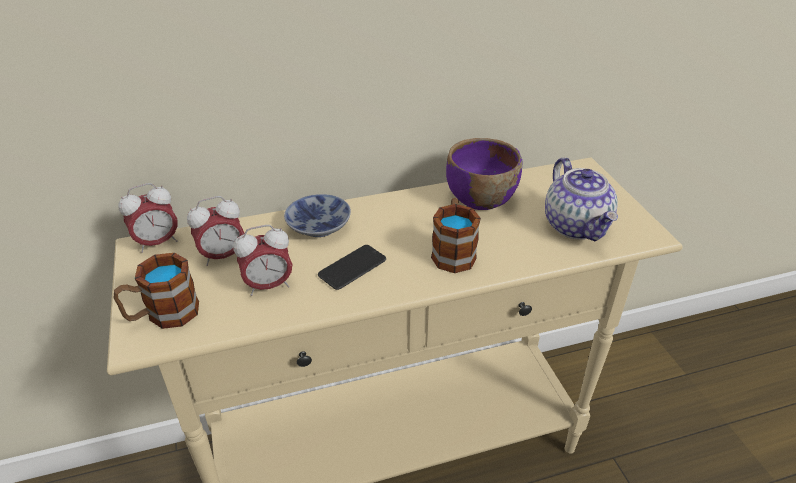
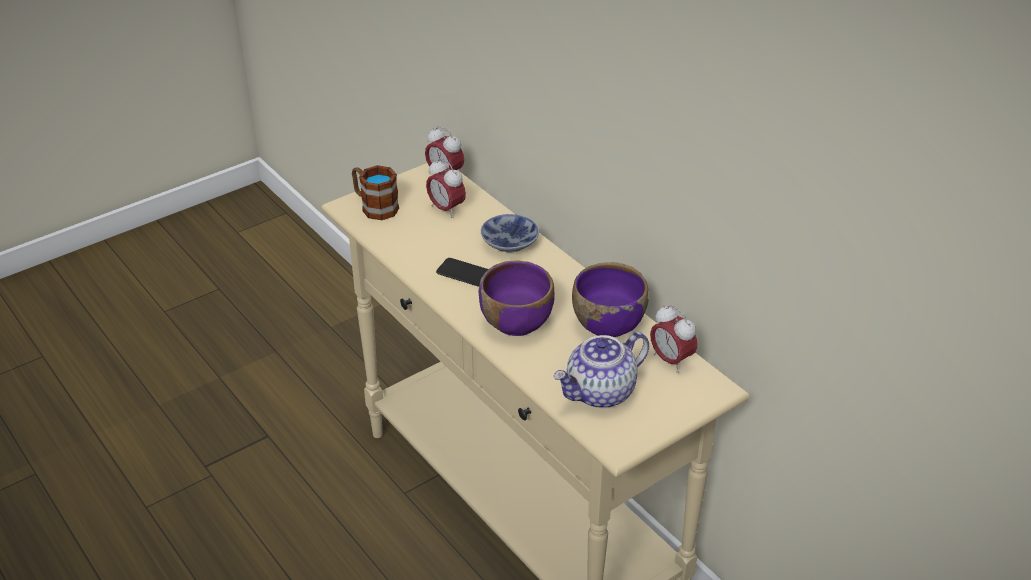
camera: 70 degrees right, 0 degrees up
(268, 286) = (425, 240): alarm clock -> alarm clock (671, 360)
(453, 251) = (517, 322): mug -> purple bowl

